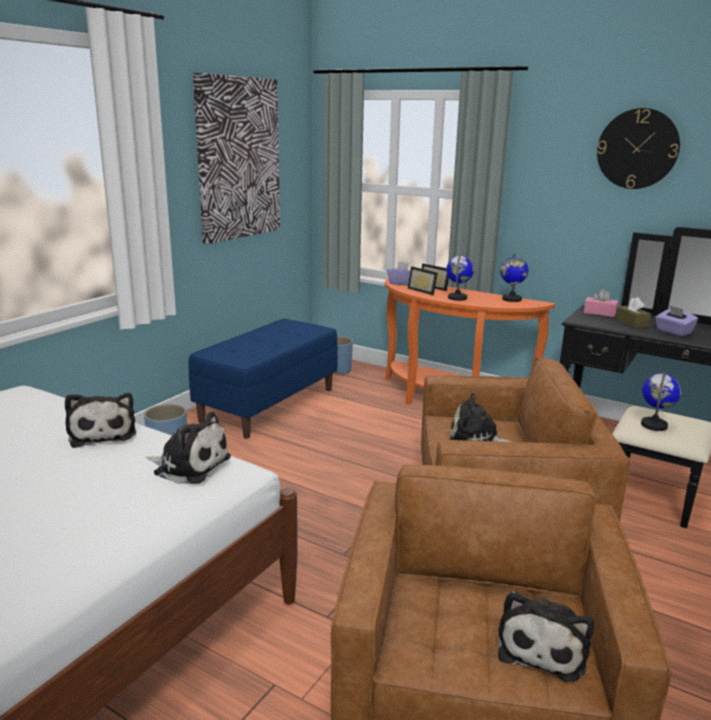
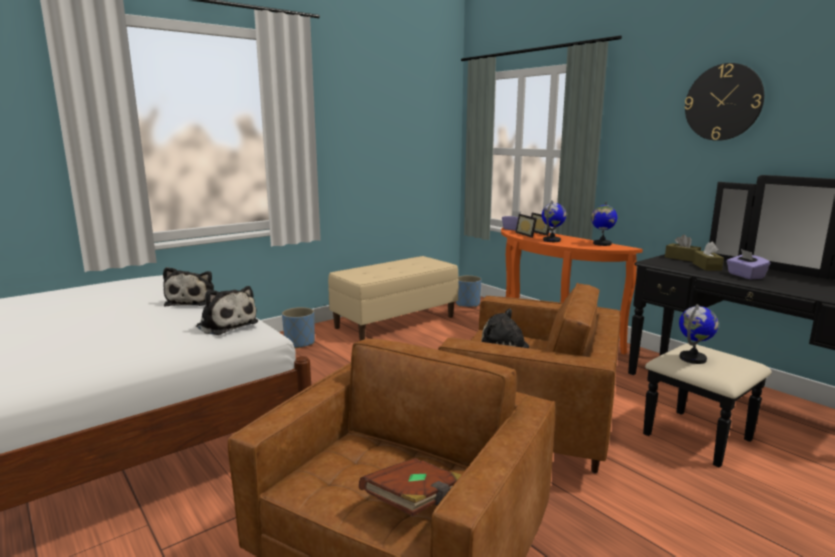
camera: 20 degrees right, 5 degrees down
(238, 159) = (389, 126): picture -> none
(268, 404) = (395, 322): blue bench -> beige bench
(543, 646) = (416, 503): plush toy -> brown book
(599, 313) = (681, 258): pink tissue box -> brown tissue box

